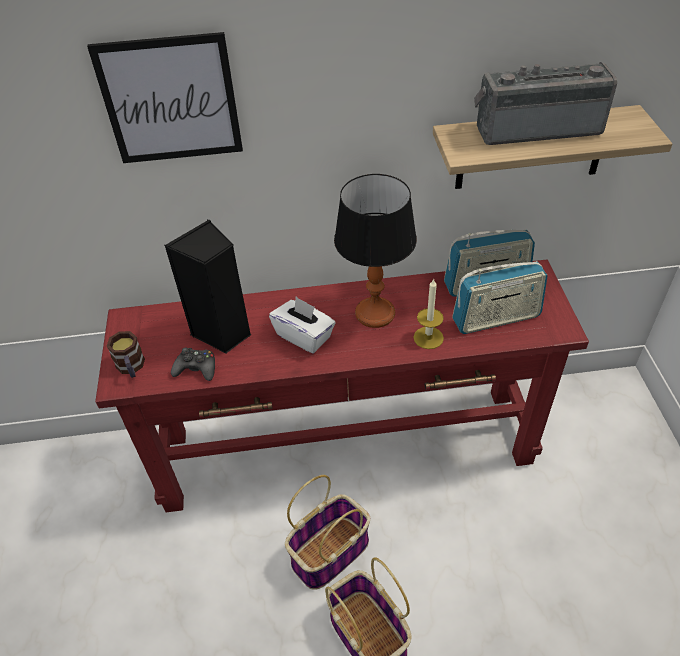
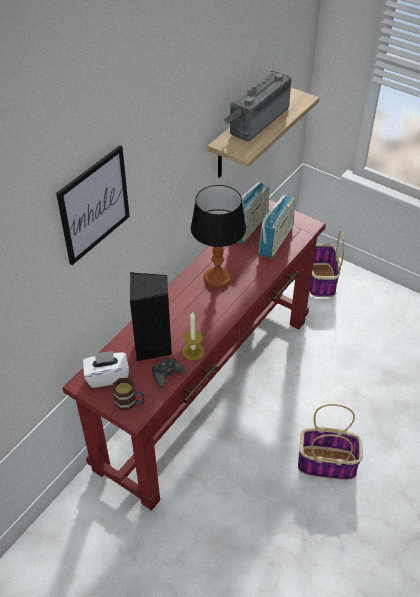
camera: 50 degrees left, 0 degrees up
(304, 336) = (198, 315): white tissue box -> white tissue box (107, 376)
(330, 551) = (264, 445): basket -> basket (320, 280)
(428, 337) = (258, 271): candle -> candle (193, 351)

